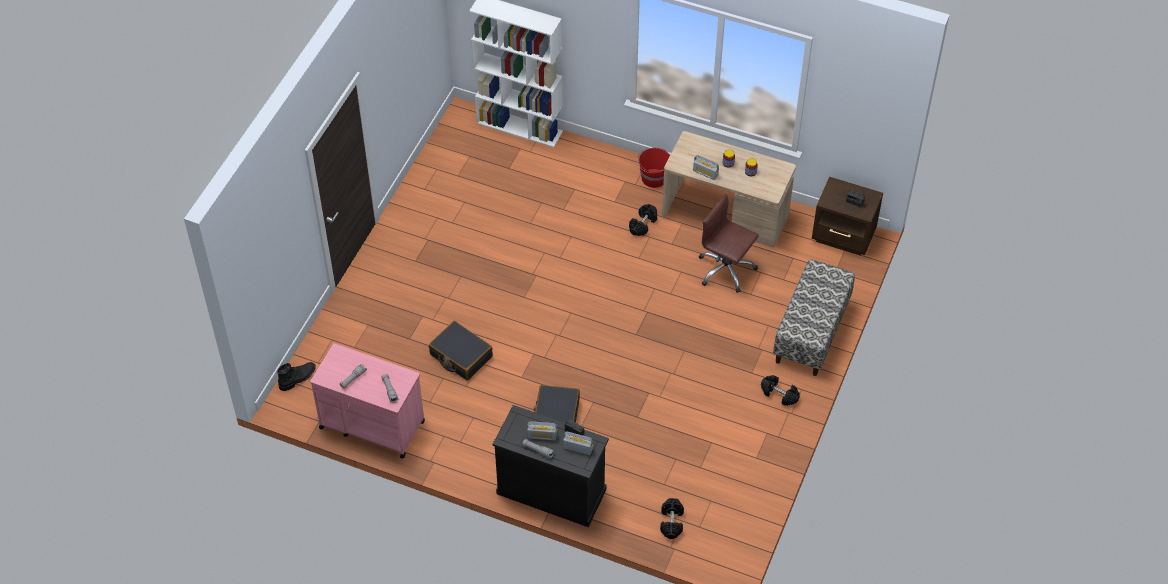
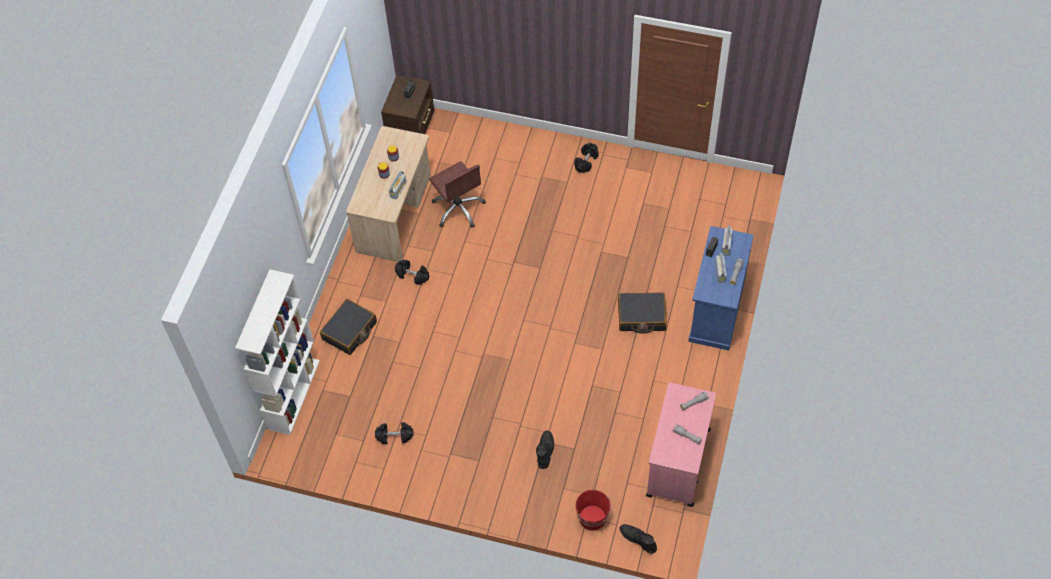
camera: 95 degrees left, 5 degrees up
(413, 314) = (545, 450): none -> black boot
(460, 356) = (587, 401): black suitcase -> black suitcase (350, 331)
(551, 491) = (716, 310): black cabinet -> blue cabinet
(653, 178) = (354, 273): red bucket -> red bucket (593, 518)
(671, 522) = (726, 223): black dumbbell -> black dumbbell (395, 436)
(725, 270) = (458, 208): brown office chair -> brown office chair turned 60 degrees counterclockwise
(811, 333) = (518, 144): bench -> none

